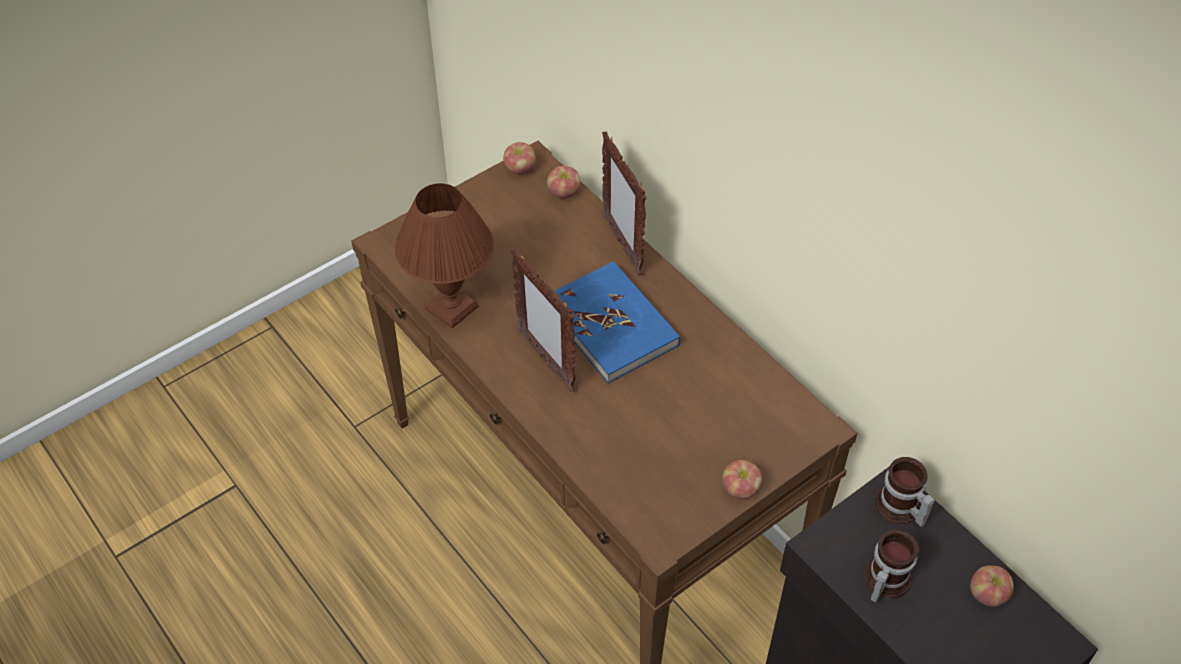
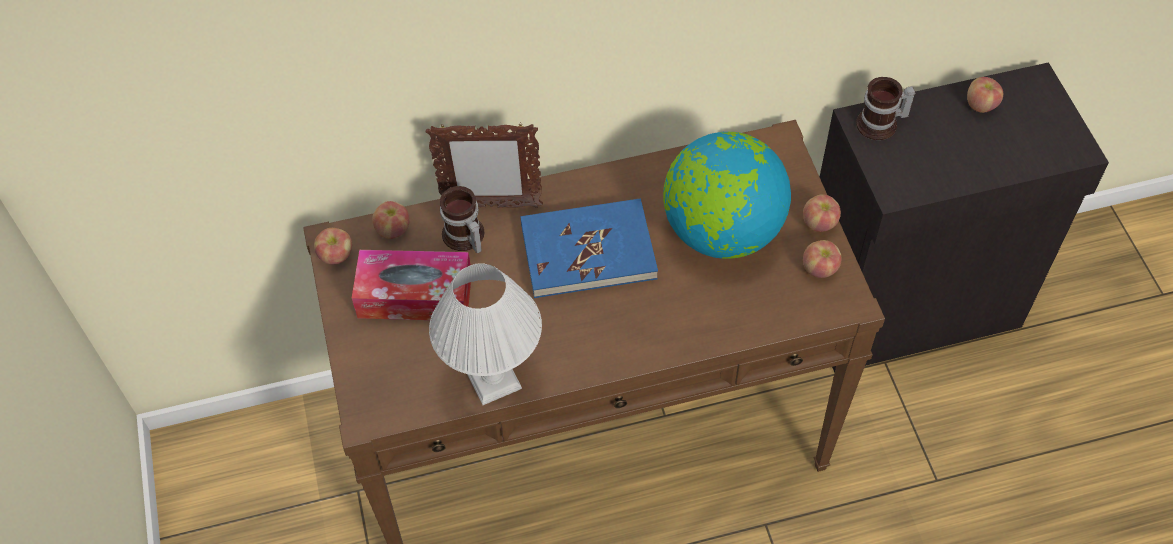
camera: 65 degrees left, 5 degrees up
(450, 307) = (492, 381): brown table lamp -> white table lamp
(508, 229) = (415, 295): none -> tissue box
(545, 360) = (604, 320): picture frame -> none
(686, 505) = (819, 269): none -> apple
(687, 414) = (721, 231): none -> globe
(883, 580) = (944, 164): mug -> mug (463, 238)

